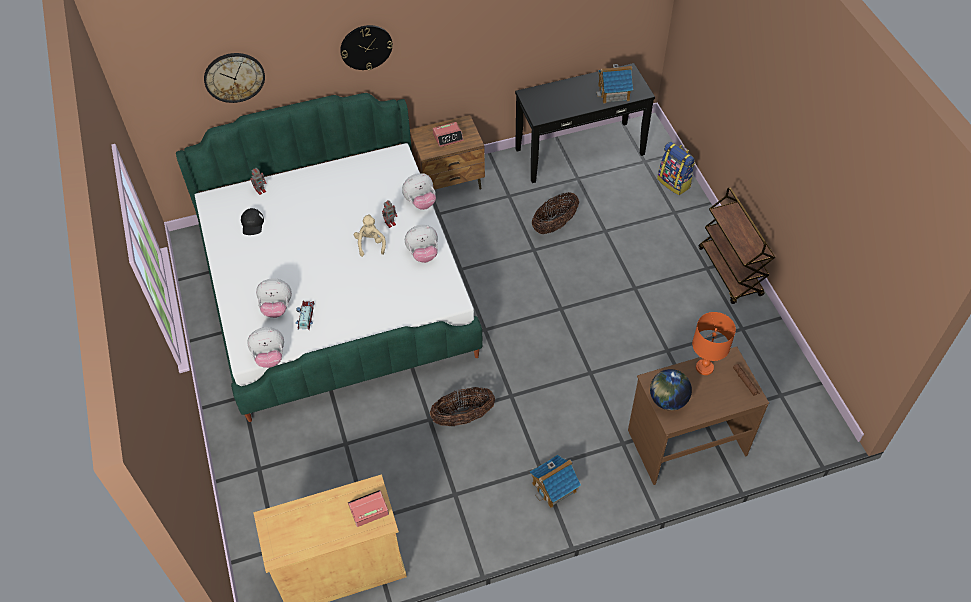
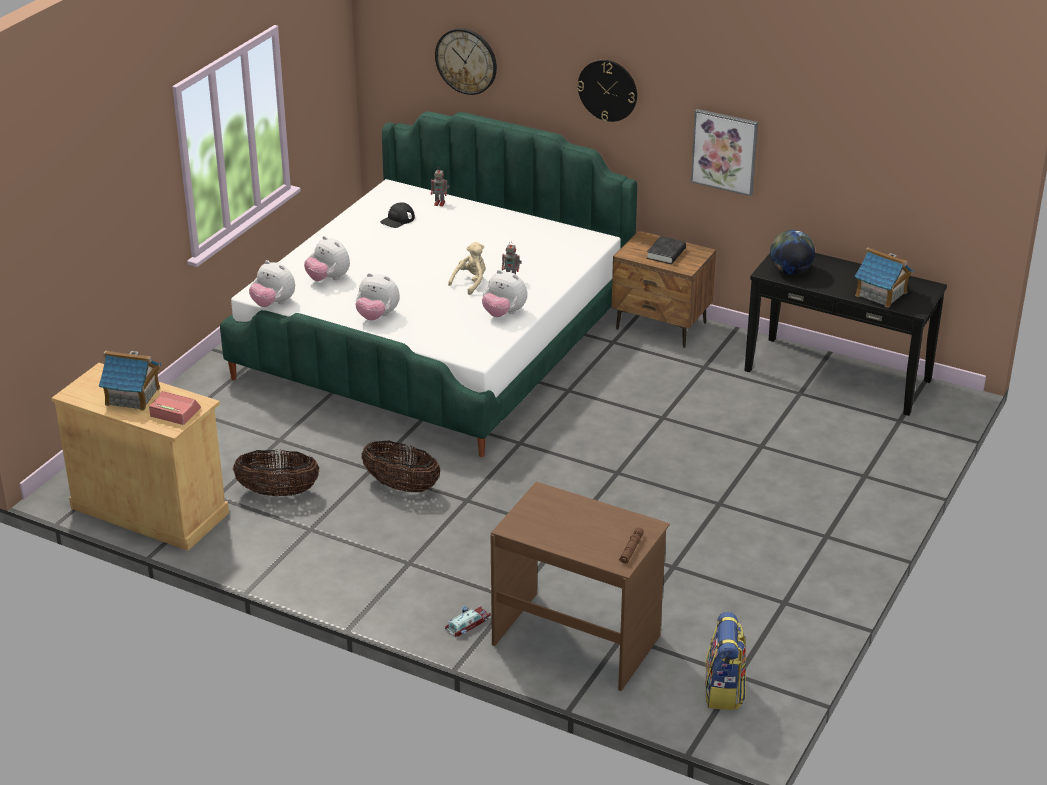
camera: 45 degrees right, 20 degrees down
(305, 317) = (340, 296): toy car -> toy car (467, 624)
(420, 202) = (561, 280): plush toy -> plush toy (377, 316)
(448, 137) = (666, 254): alarm clock -> black book
(467, 49) = (725, 151): none -> picture
(554, 225) = (715, 412): basket -> basket (278, 492)
(554, 487) = (400, 583): toy house -> toy house (133, 396)
(667, 400) = (533, 513): globe -> globe (790, 271)
(674, 183) = (905, 454): backpack -> backpack (724, 691)
(704, 368) = (608, 516): orange table lamp -> none
(730, 272) = (848, 555): brown cart -> none

